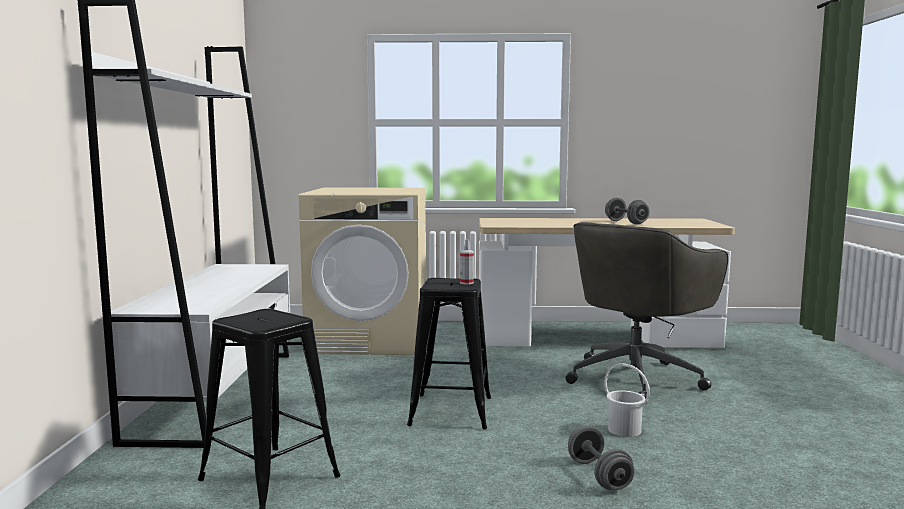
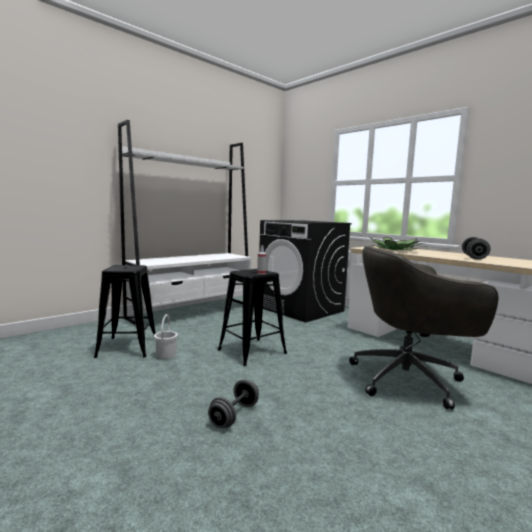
camera: 45 degrees right, 0 degrees up
(370, 339) = (301, 309): beige washing machine -> black washing machine
(532, 223) = (394, 250): none -> potted plant
(624, 430) = (315, 402): white bucket -> white bucket (166, 354)

